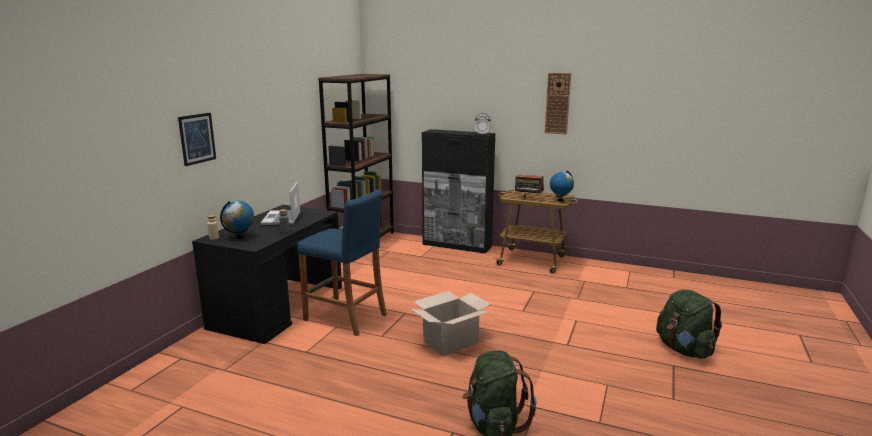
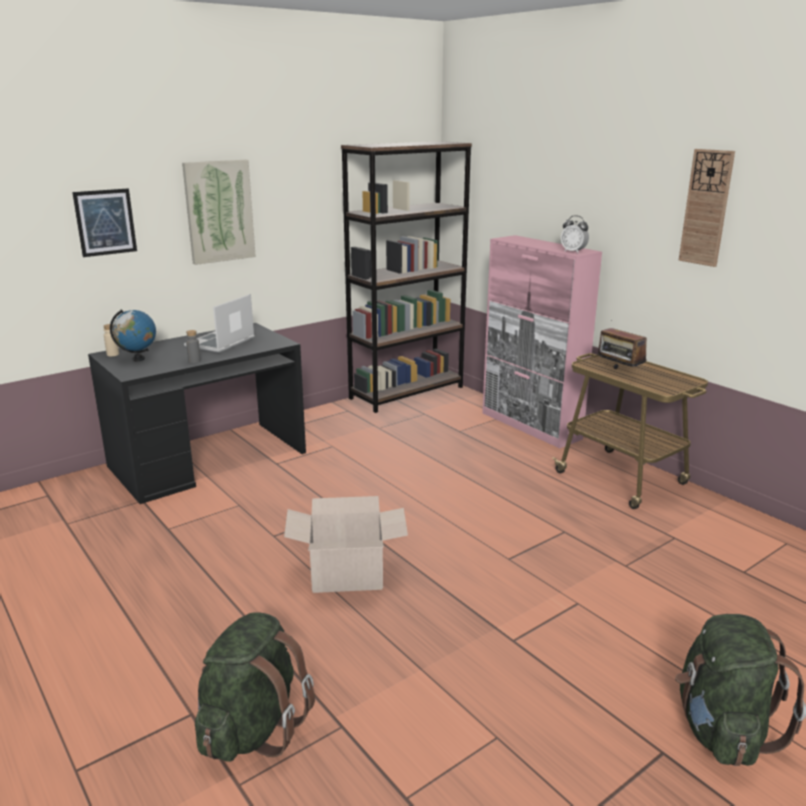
camera: 30 degrees right, 5 degrees up
(259, 126) = (219, 211): none -> picture
(345, 317) = (262, 495): blue stool -> none
(457, 245) = (531, 426): black cabinet -> pink cabinet
(560, 200) = (671, 385): globe -> none

